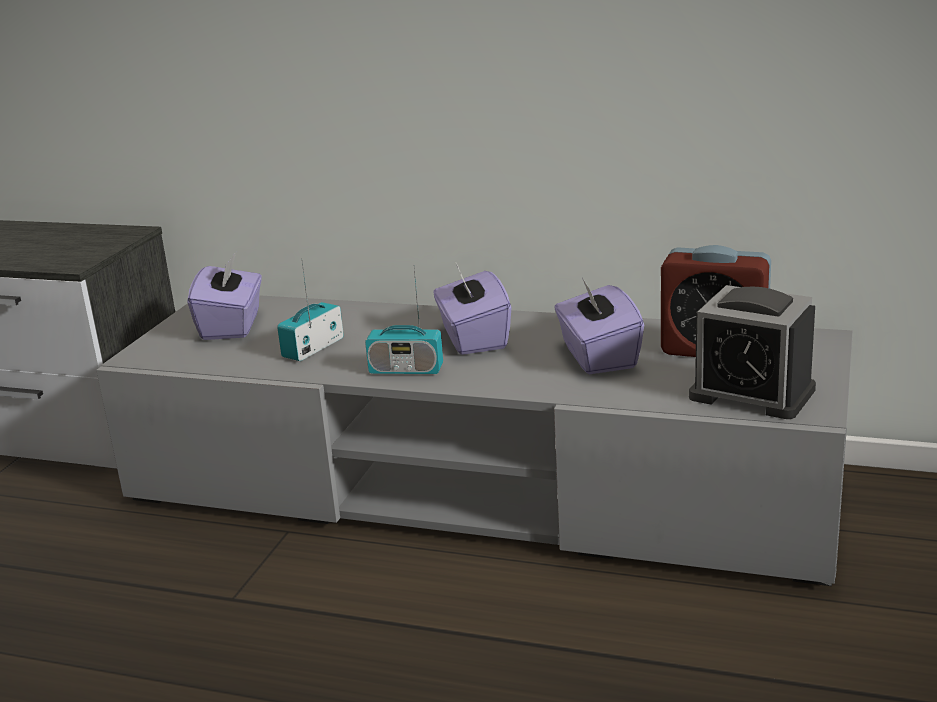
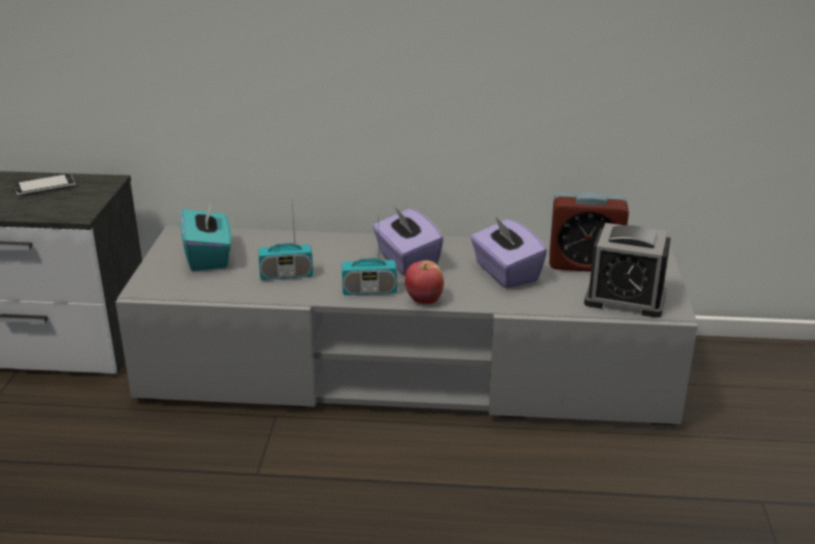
camera: 15 degrees left, 5 degrees up
(58, 237) = (44, 187): none -> phone
(232, 325) = (208, 257): purple tissue box -> turquoise tissue box
(313, 348) = (286, 275): radio -> radio turned 120 degrees counterclockwise
(471, 383) = (424, 300): none -> apple

